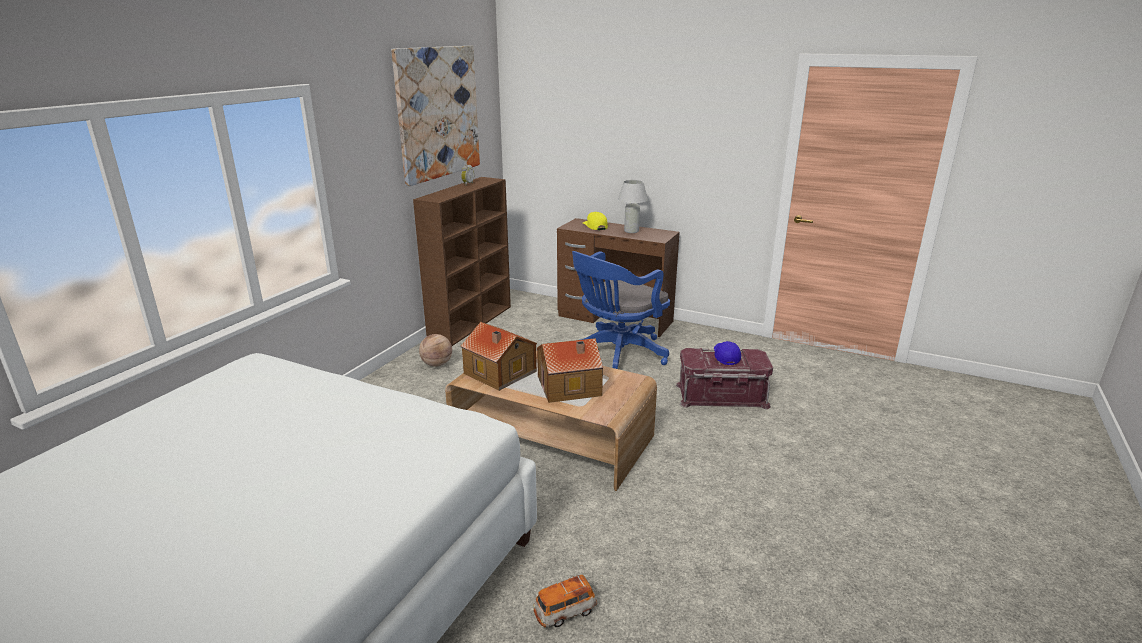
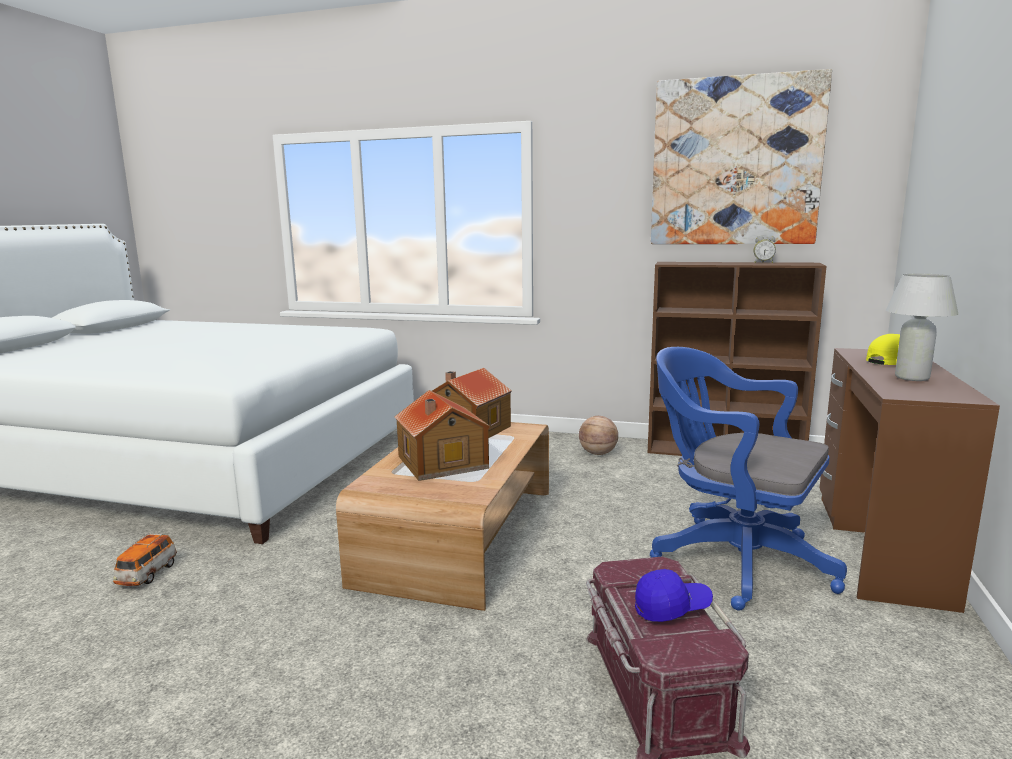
camera: 80 degrees right, 10 degrees down
(565, 612) = (147, 575): toy car -> toy car turned 135 degrees counterclockwise

